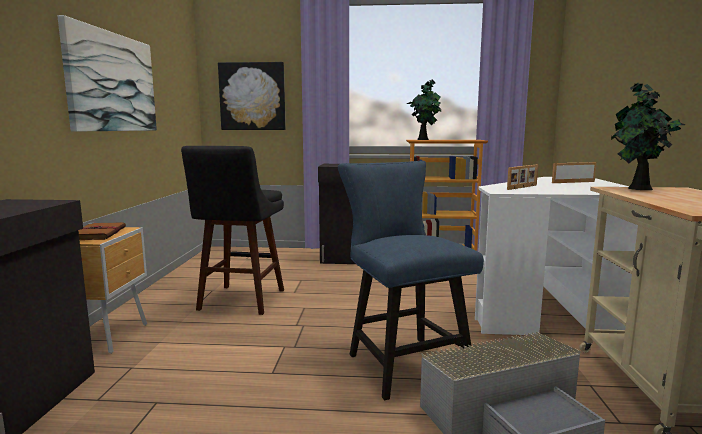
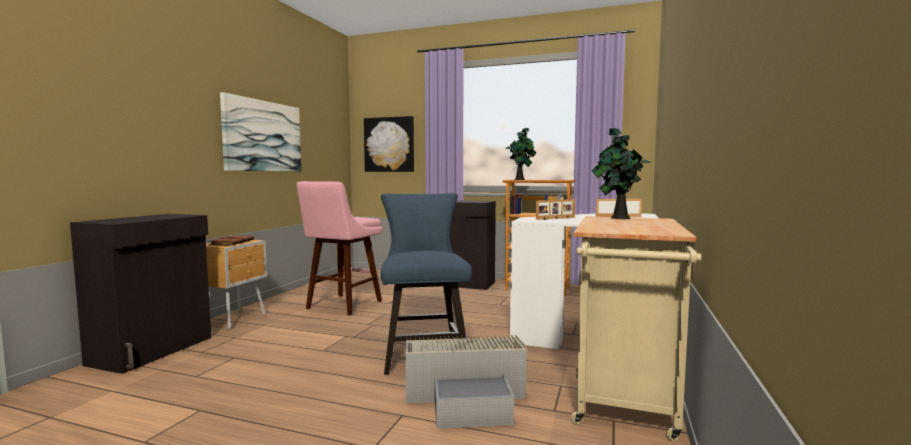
camera: 15 degrees right, 5 degrees down
(240, 301) = (342, 306): black stool -> pink stool

